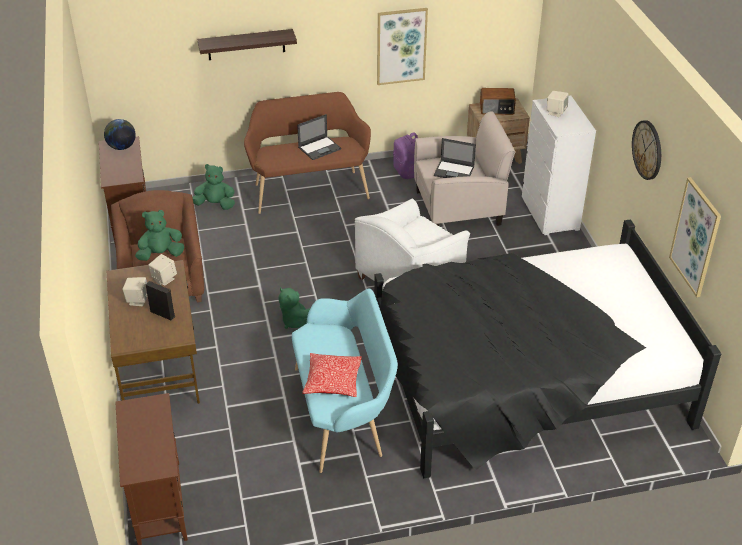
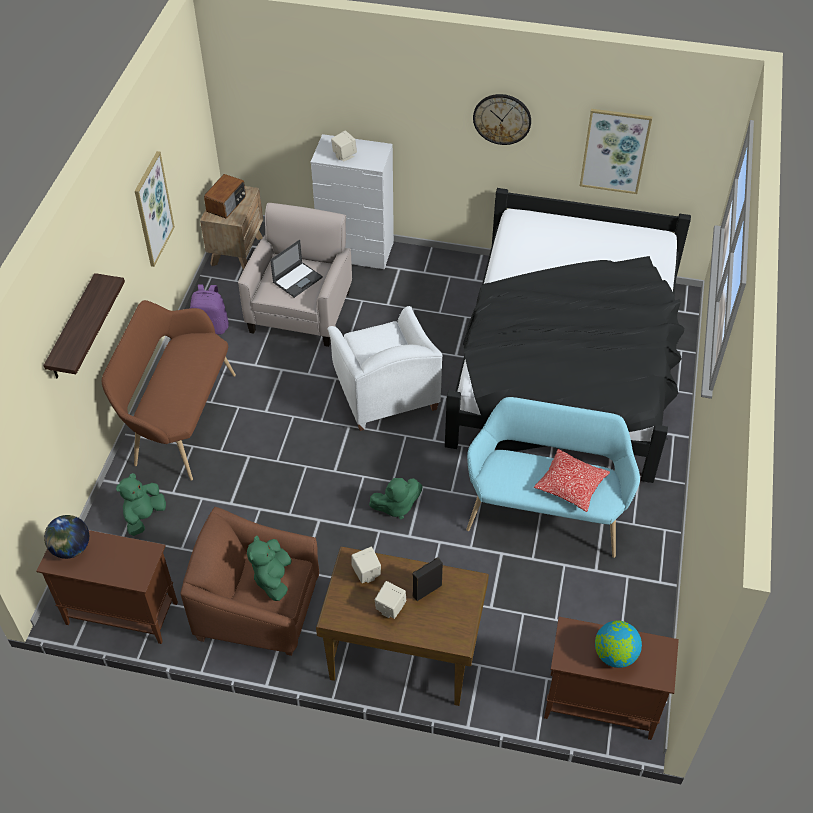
camera: 65 degrees left, 10 degrees up
(143, 437) = (614, 655): none -> globe
(320, 148) = (184, 368): laptop -> none

